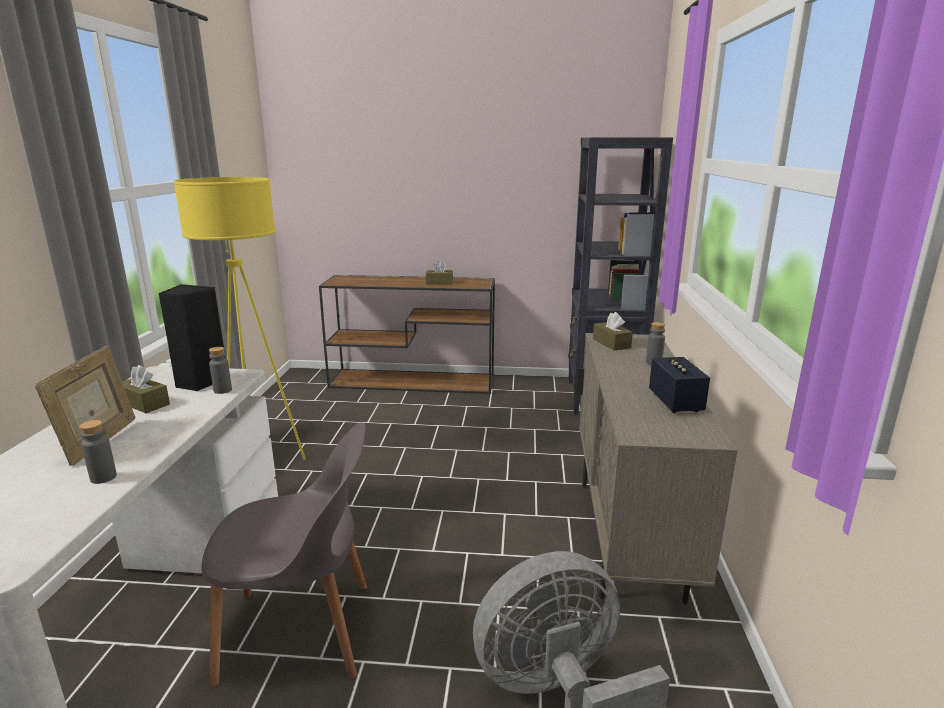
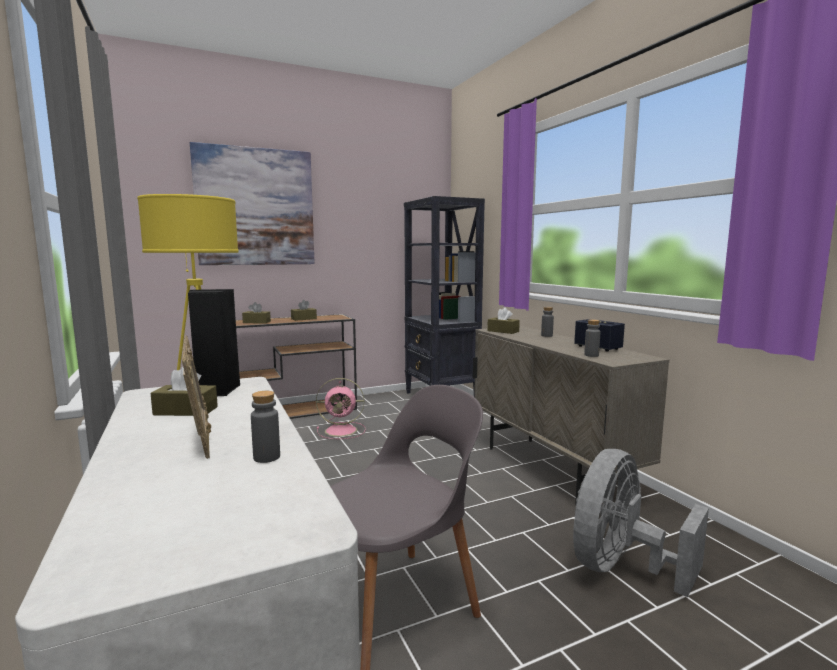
camera: 30 degrees left, 10 degrees down
(222, 390) = (253, 391): grey bottle -> grey bottle (591, 355)
(386, 283) = (256, 322): none -> brown tissue box
(398, 149) = (255, 207): none -> picture
(449, 418) = (342, 430): none -> pink fan

